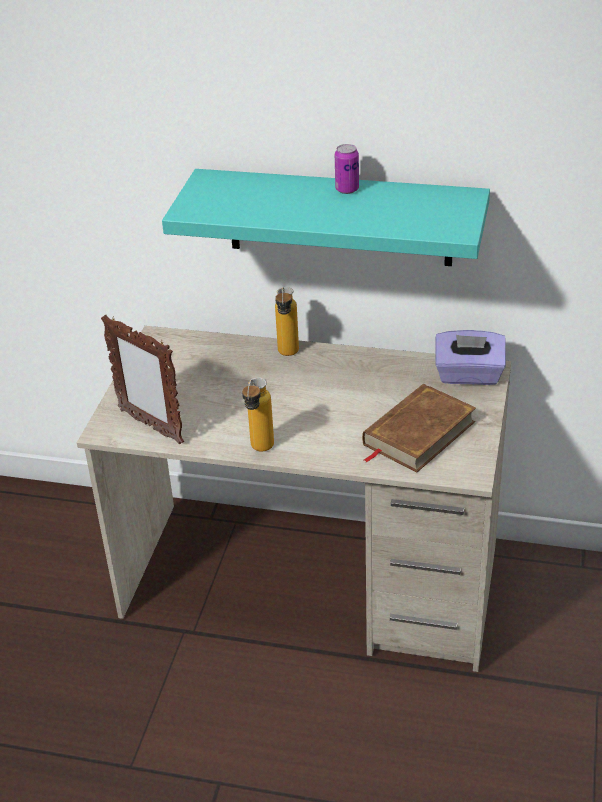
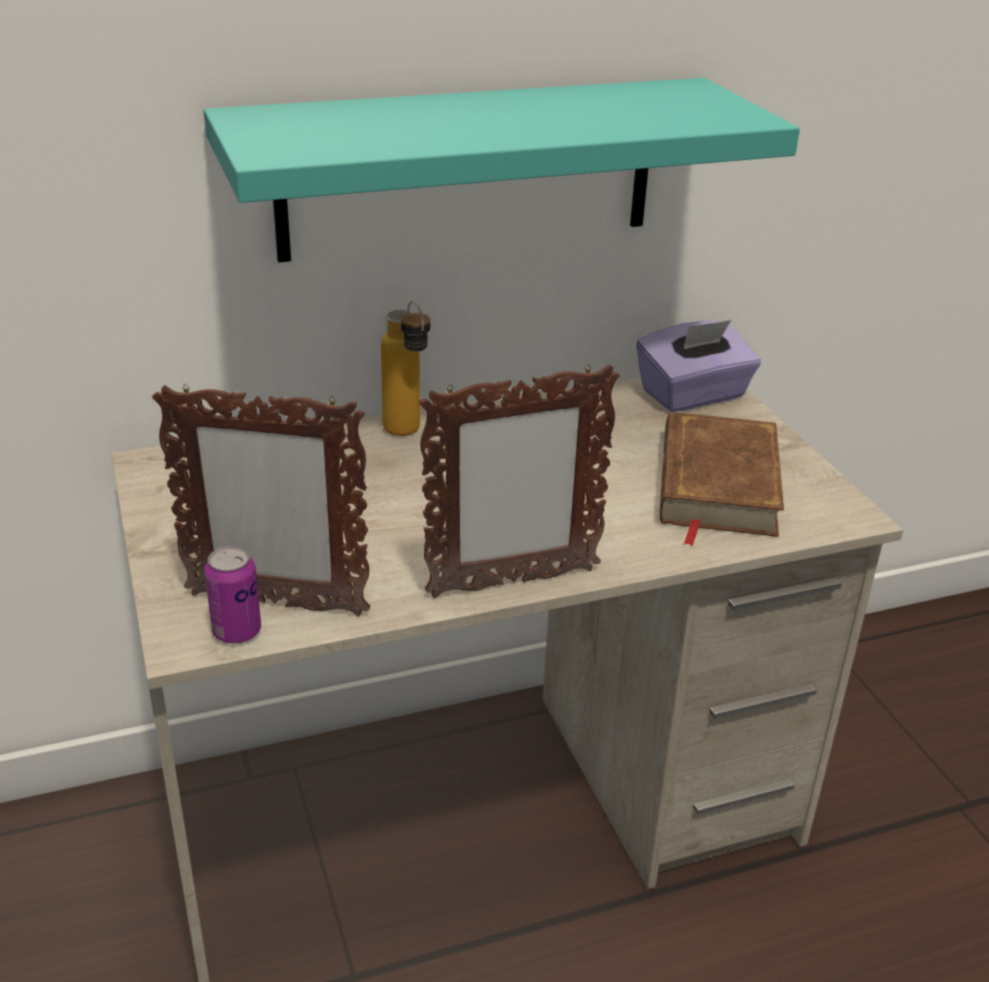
camera: 35 degrees left, 5 degrees down
(259, 451) = (511, 582): bottle -> picture frame
(347, 189) = (507, 100): can -> can (237, 632)

